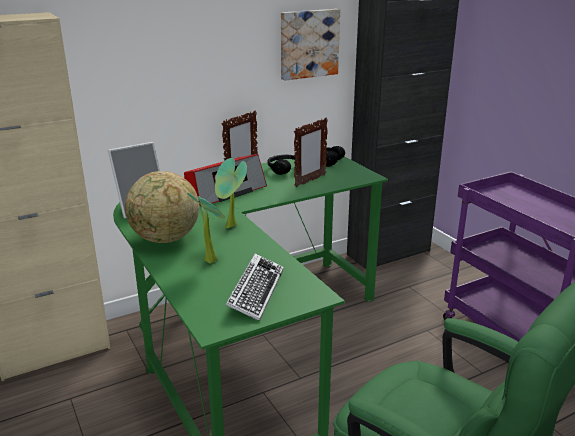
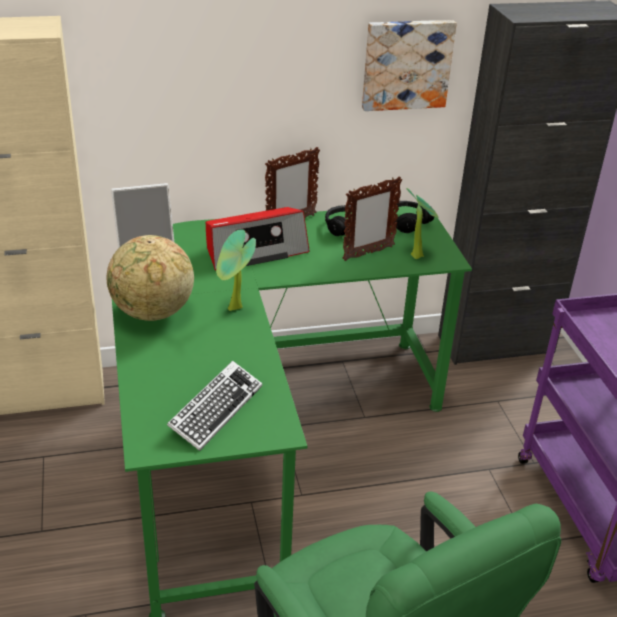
camera: 15 degrees right, 10 degrees up
(211, 259) = (189, 353): potted plant -> potted plant (417, 255)

